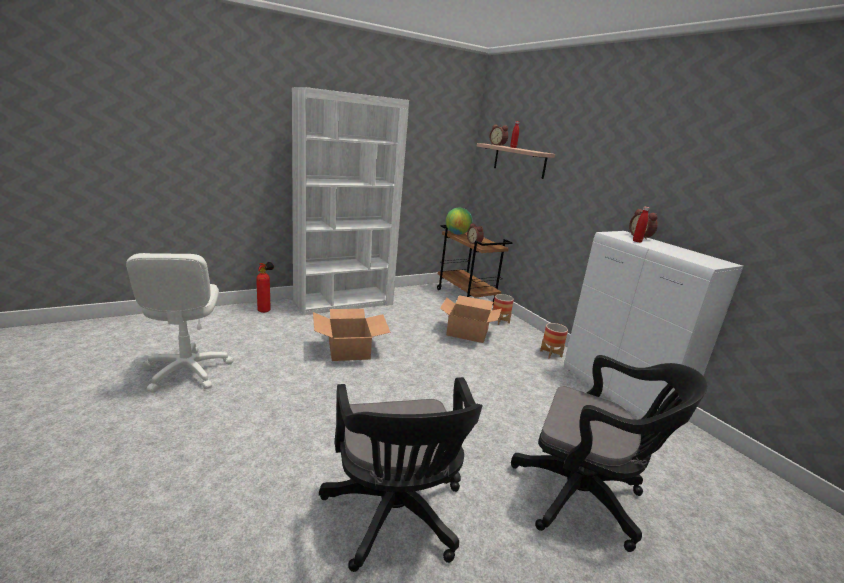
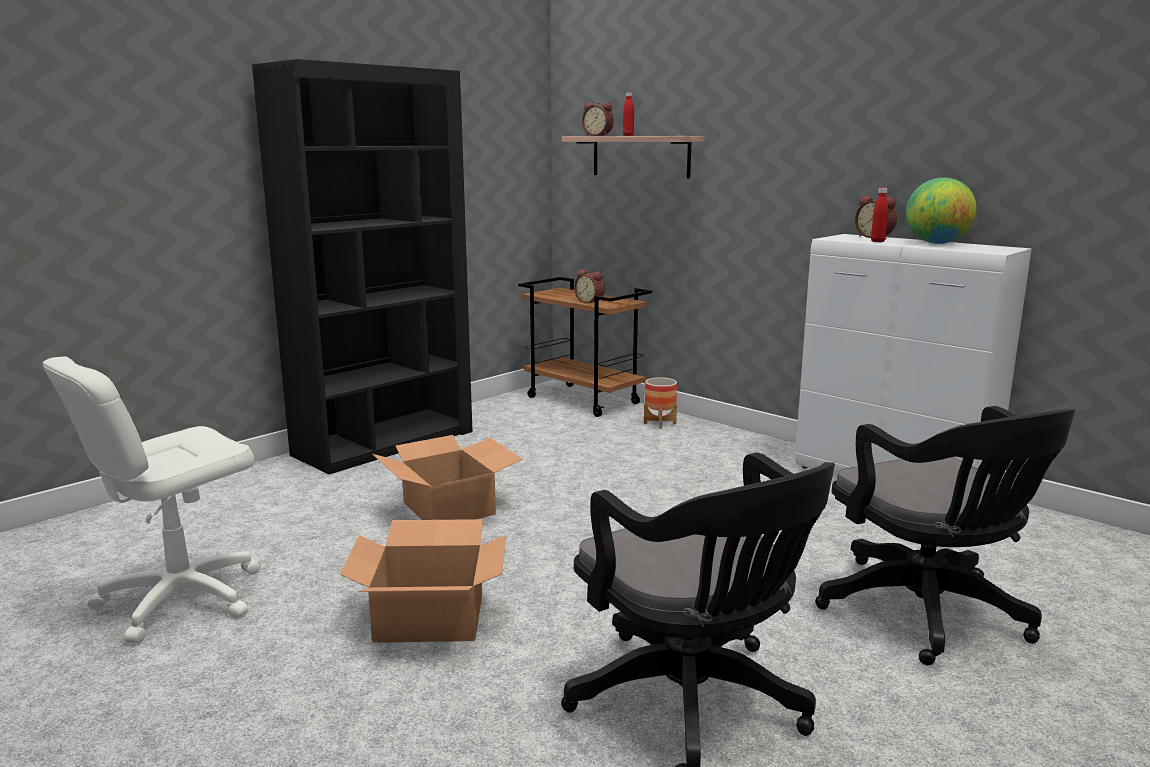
camera: 15 degrees left, 5 degrees down
(186, 371) = (180, 599): white office chair -> white office chair turned 75 degrees clockwise
(265, 310) = (252, 480): fire extinguisher -> none
(344, 302) = (385, 443): white bookcase -> black bookcase
(457, 234) = (550, 294): globe -> globe (937, 243)
(467, 332) = (621, 447): cardboard box -> cardboard box (429, 616)
(551, 354) = (764, 452): planter -> none
(584, 498) = (929, 615): black office chair -> black office chair turned 60 degrees clockwise

